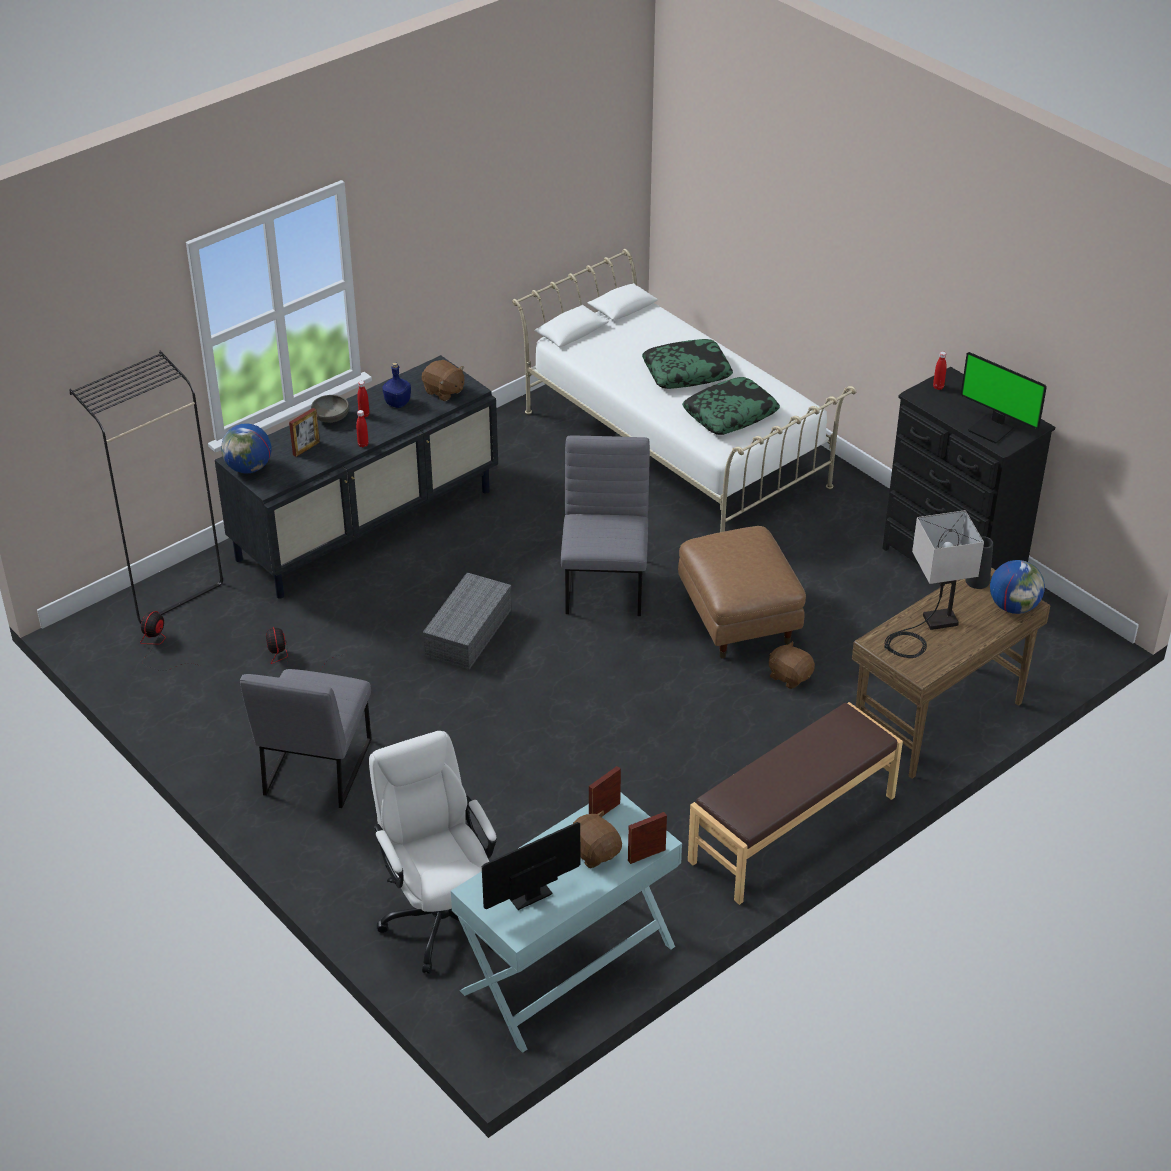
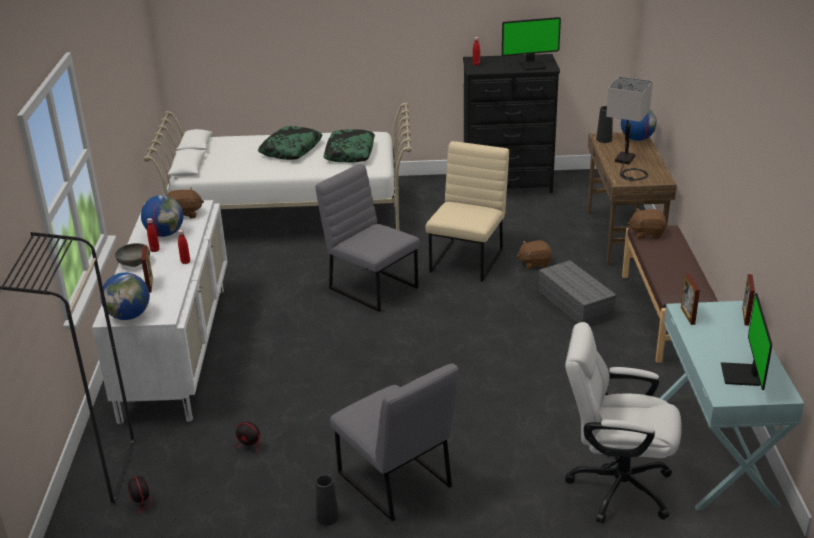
camera: 50 degrees left, 10 degrees down
(233, 753) = (327, 517): none -> black vase
(367, 526) = (178, 350): black cabinet -> white cabinet
(398, 403) = (165, 234): blue bottle -> globe
(469, 634) = (346, 355): grey storage box -> grey storage box (576, 304)
(594, 852) = (725, 334): brown plush toy -> brown plush toy (647, 233)
(739, 622) = (468, 259): brown ottoman -> beige chair

